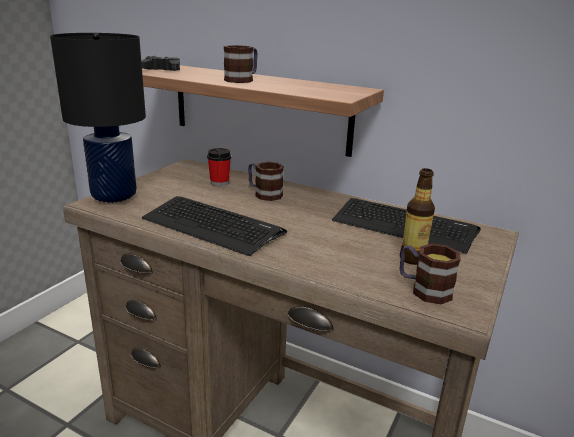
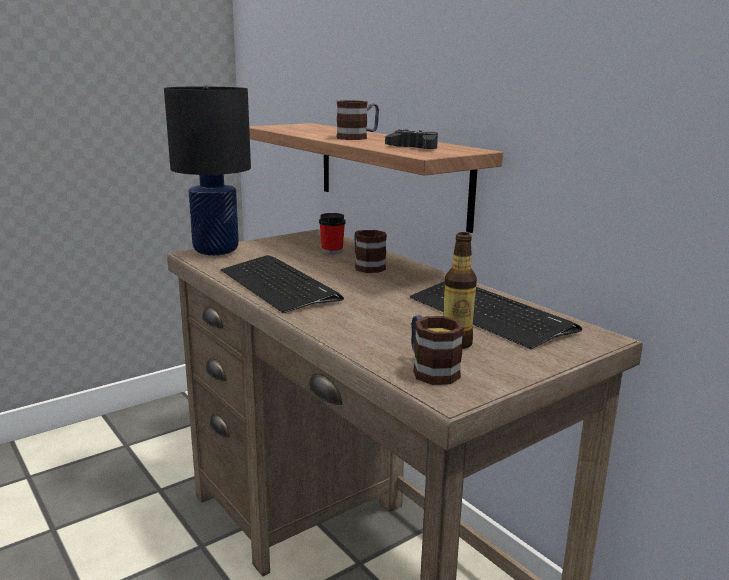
camera: 25 degrees right, 5 degrees down
(162, 70) = (296, 128): black game controller -> black game controller (413, 147)

